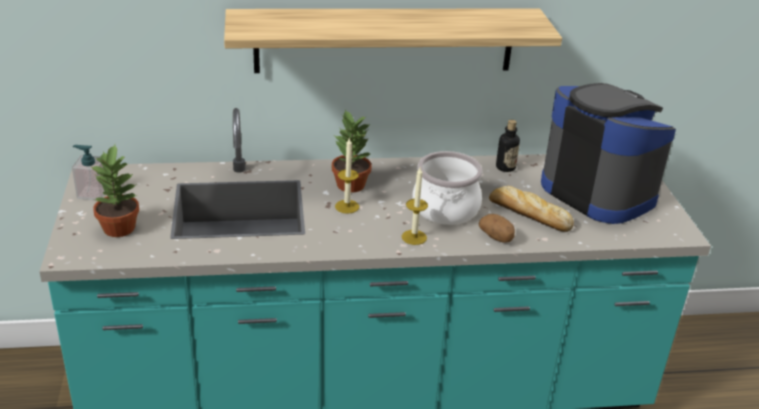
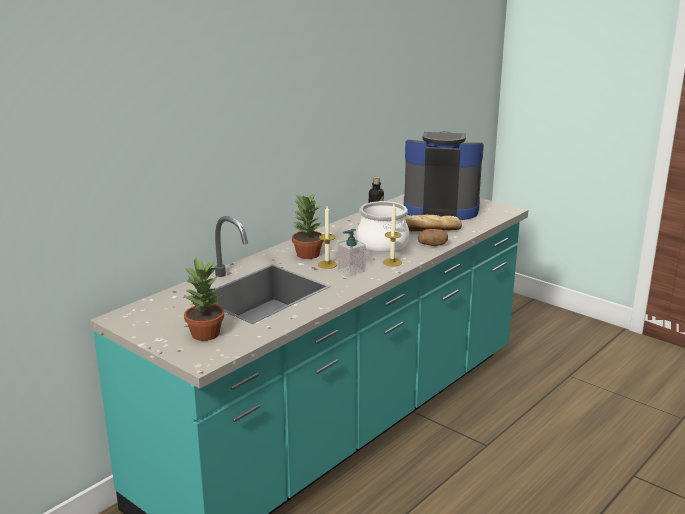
camera: 40 degrees left, 10 degrees down
(92, 193) = (143, 326): soap dispenser -> soap dispenser (351, 270)
(385, 40) = (290, 139): shelf -> none

